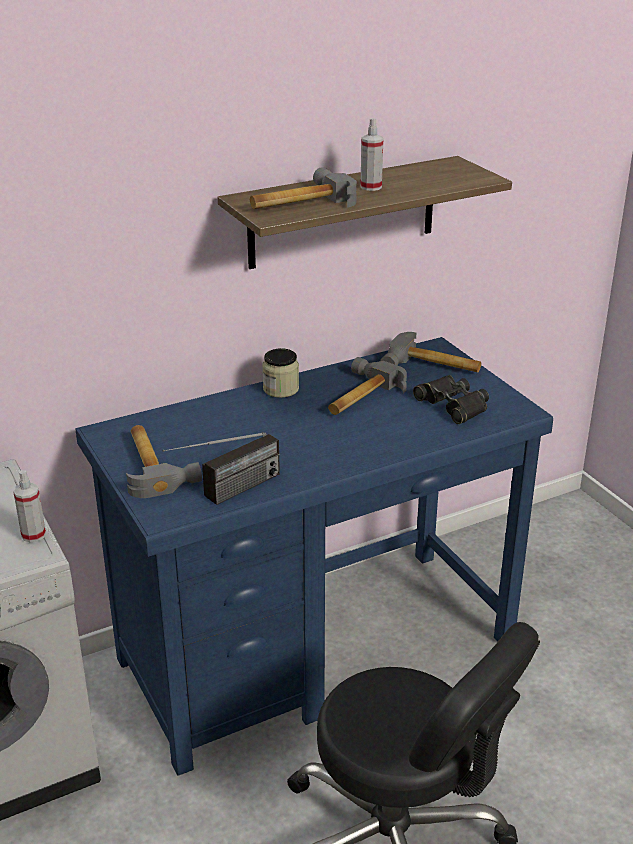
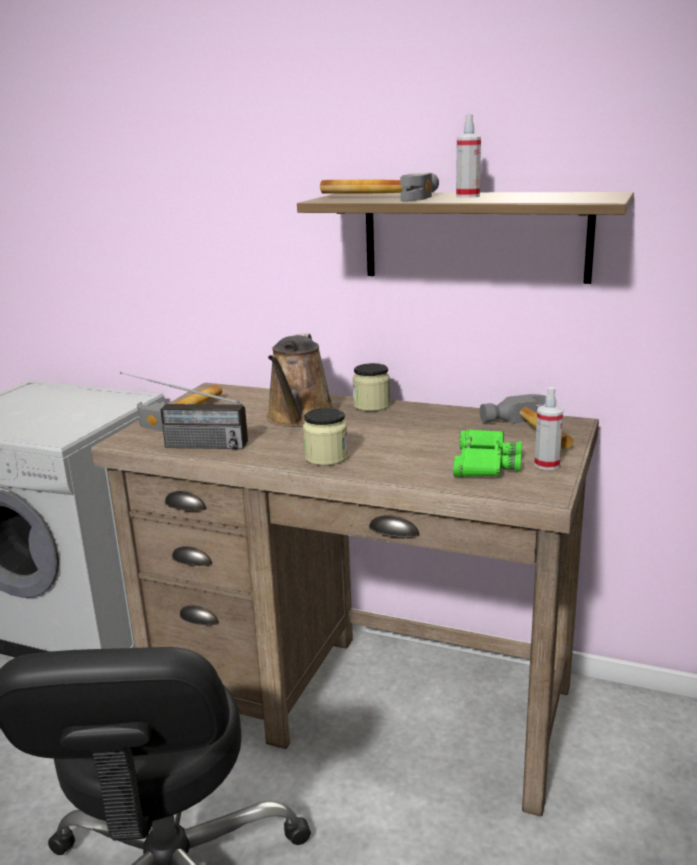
camera: 50 degrees right, 10 degrees down
(33, 535) = (78, 429): spray bottle -> spray bottle (547, 465)
(253, 426) = (299, 417): none -> brown watering can
(317, 648) = (360, 697): blue desk -> brown desk
(353, 450) = (326, 457): none -> jar
(358, 396) = (418, 429): hammer -> none
(453, 405) = (484, 463): black binoculars -> green binoculars

